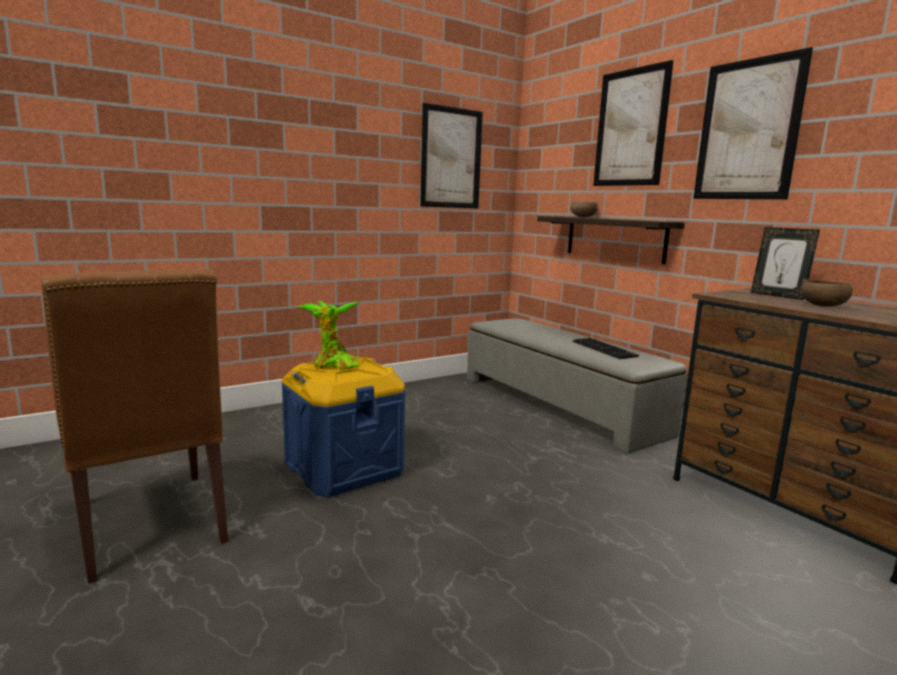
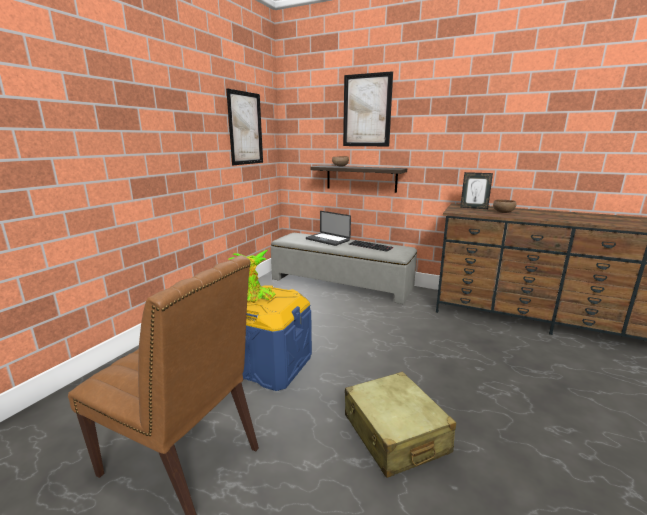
camera: 30 degrees left, 5 degrees up
(396, 597) = (394, 433): none -> beige suitcase
(549, 332) = (327, 240): none -> laptop
(748, 130) = (442, 117): picture -> none

